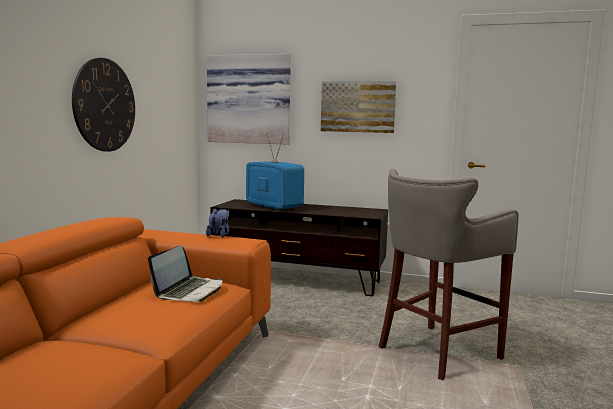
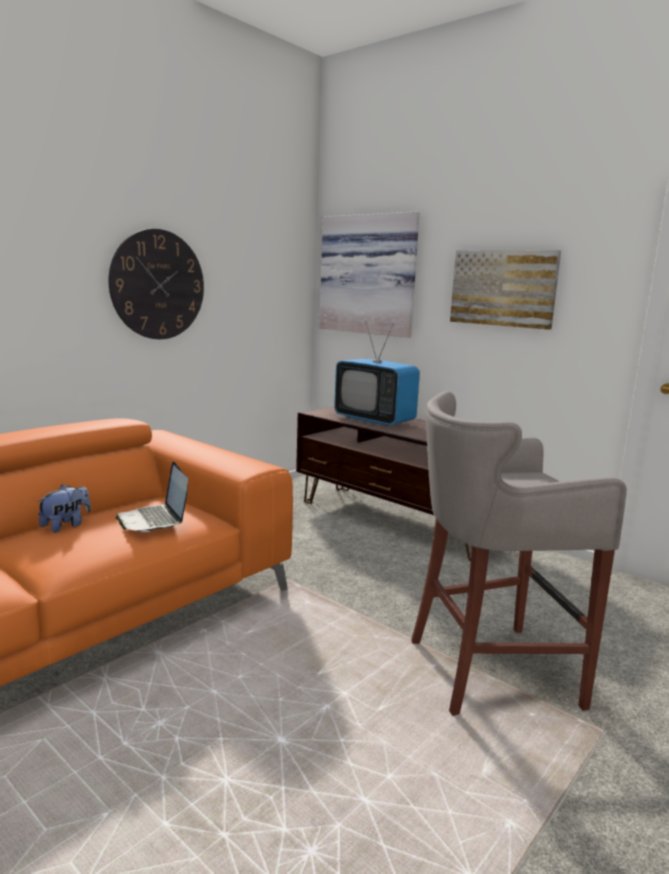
camera: 25 degrees right, 5 degrees up
(189, 291) = (154, 520): laptop -> laptop turned 105 degrees clockwise
(219, 235) = (237, 454): plush toy -> plush toy (66, 525)
(273, 206) = (374, 420): television -> television turned 150 degrees clockwise

